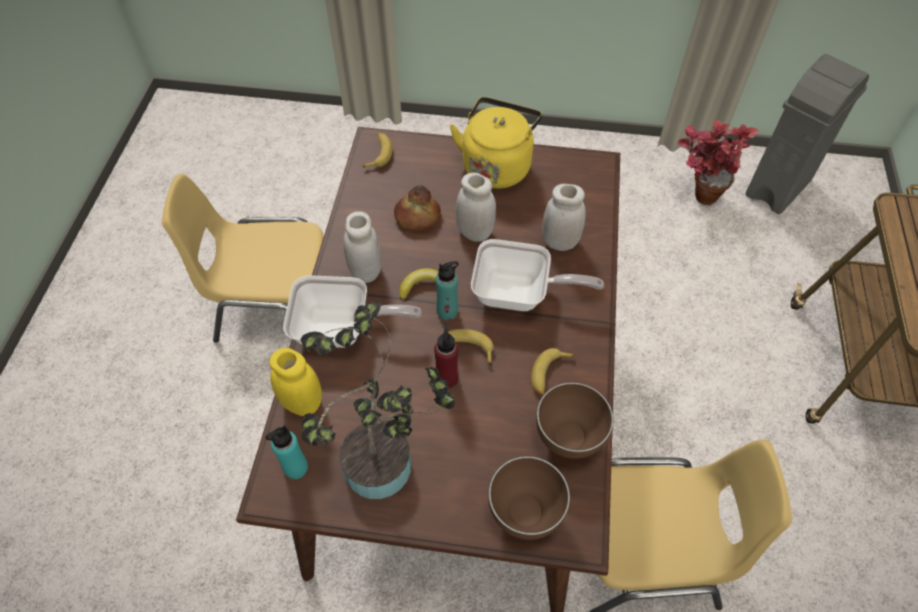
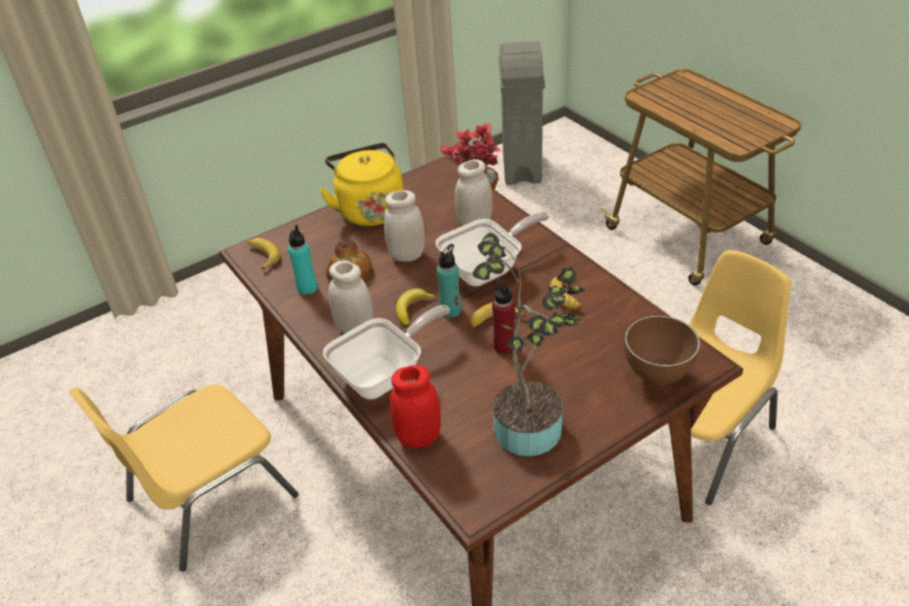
camera: 40 degrees left, 15 degrees down
(295, 467) = (469, 477): turquoise bottle -> turquoise bottle (307, 288)
(302, 403) = (418, 437): yellow jar -> red jar
(567, 440) = (628, 321): brown bowl -> none

